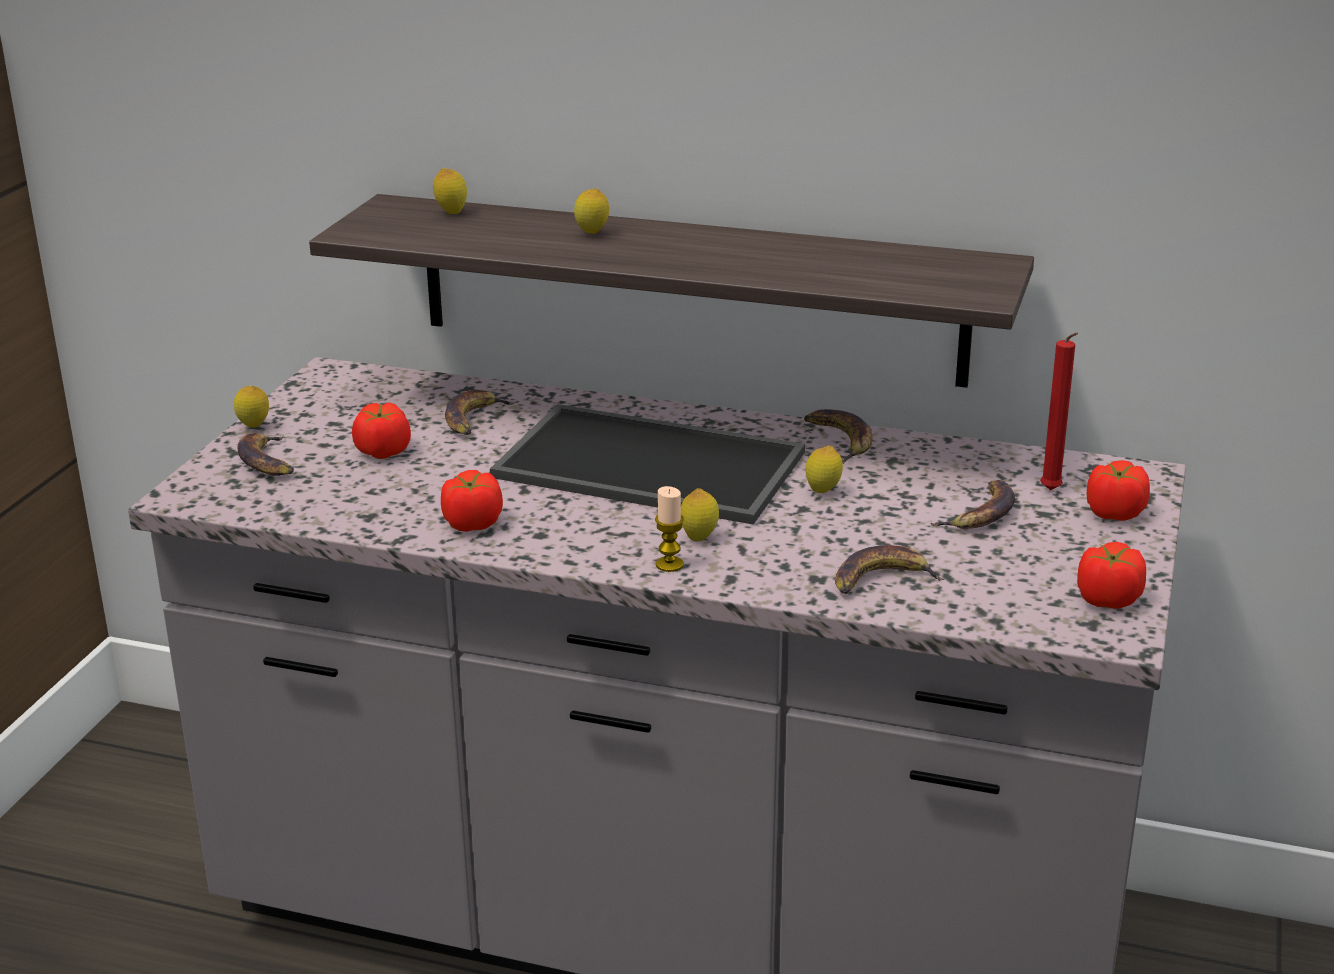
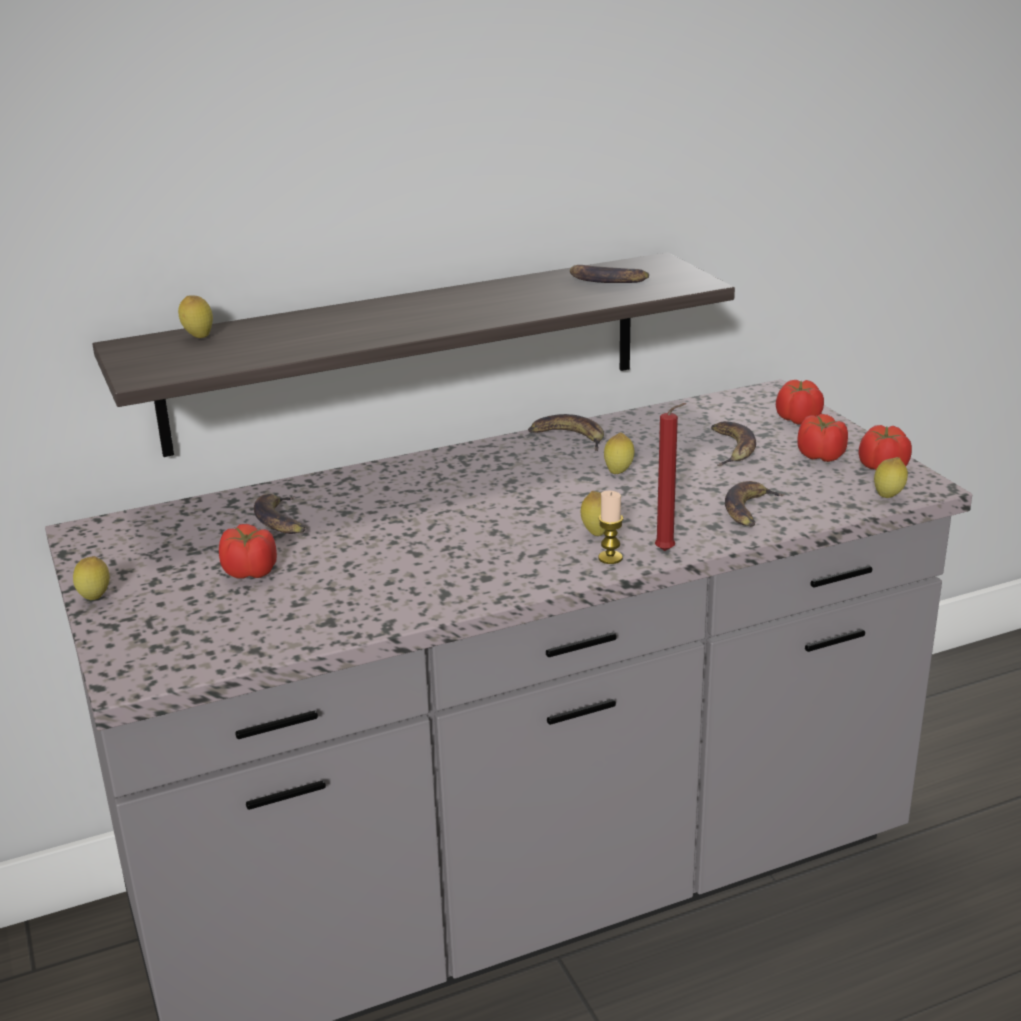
camera: 40 degrees left, 0 degrees up
(268, 461) = (161, 619): banana -> banana (606, 281)
(472, 523) = (422, 592): tomato -> tomato (821, 456)
(592, 234) = (350, 320): lemon -> lemon (888, 497)
(644, 466) = (472, 502): tray -> none
(1052, 492) = (745, 420): red candle -> red candle (667, 552)

